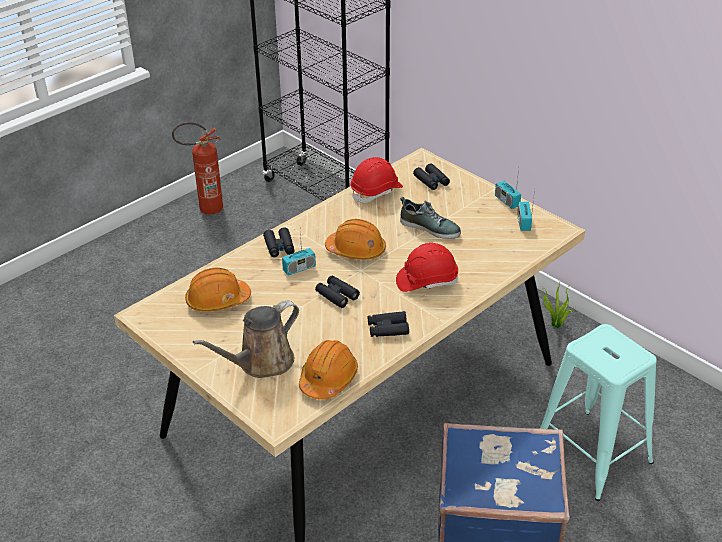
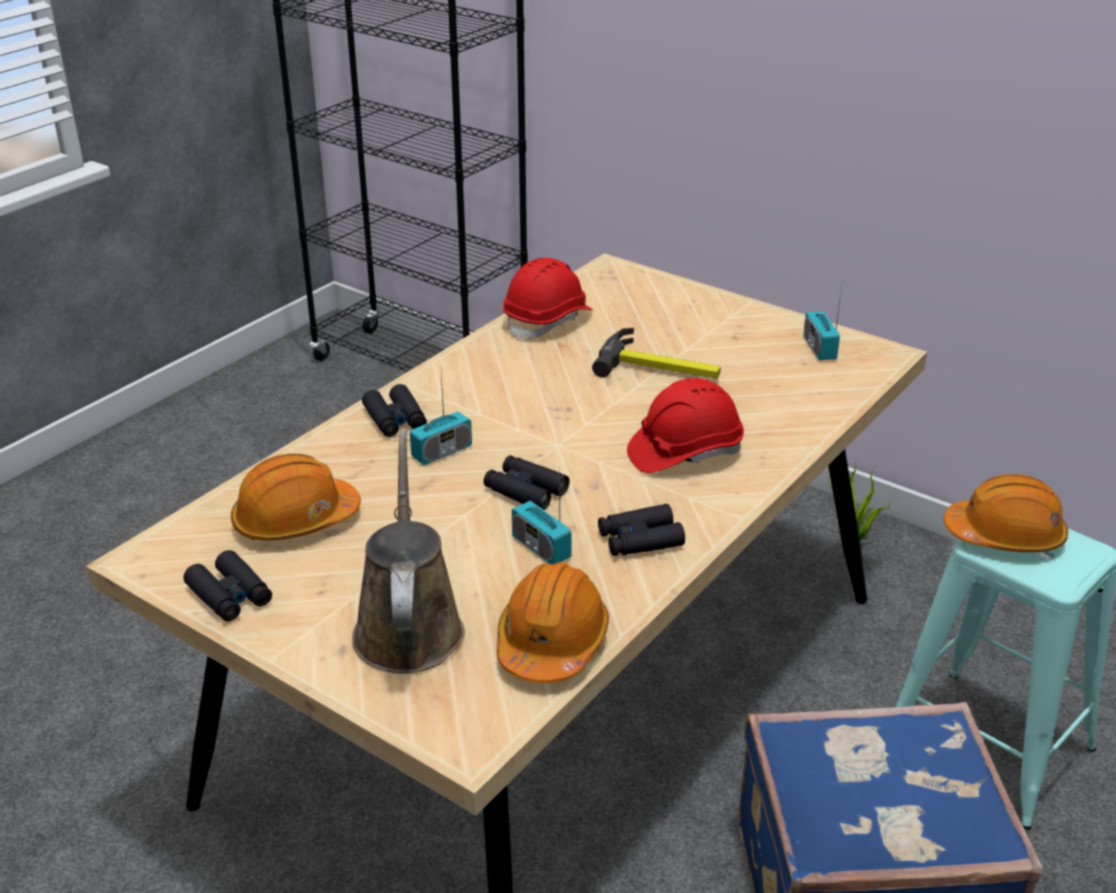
camera: 10 degrees left, 5 degrees down
(205, 210) = (219, 411): fire extinguisher -> none
(261, 363) = (408, 626): brown watering can -> brown watering can turned 135 degrees clockwise
(356, 250) = (540, 414): orange hard hat -> orange hard hat (1004, 535)
(430, 227) = (660, 367): shoe -> hammer
(431, 181) = (638, 299): black binoculars -> black binoculars (230, 595)
(507, 201) = (778, 319): radio -> radio (541, 548)

